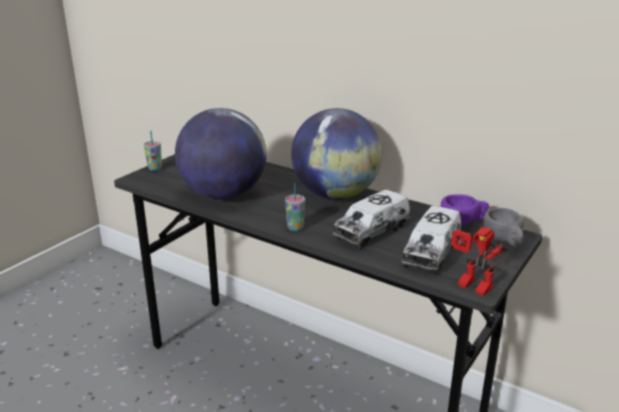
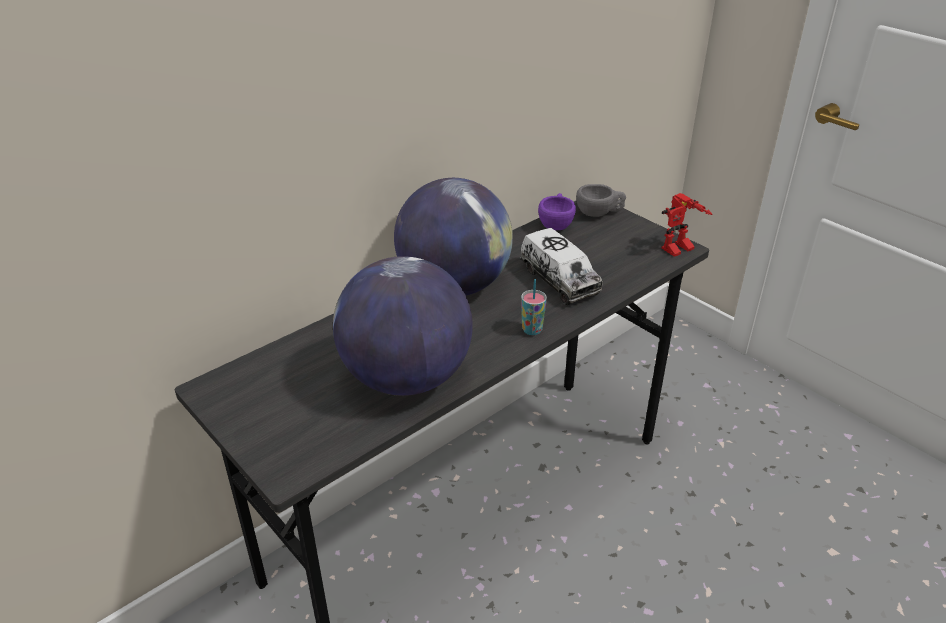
camera: 75 degrees left, 10 degrees up
(155, 168) = (256, 447): cup -> none
(431, 253) = (613, 255): toy truck -> none

